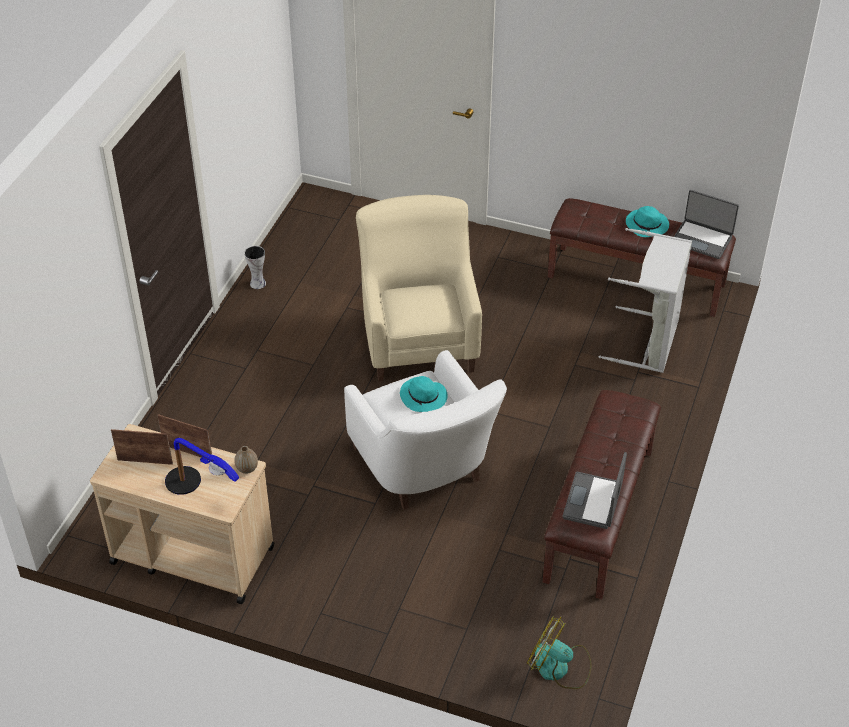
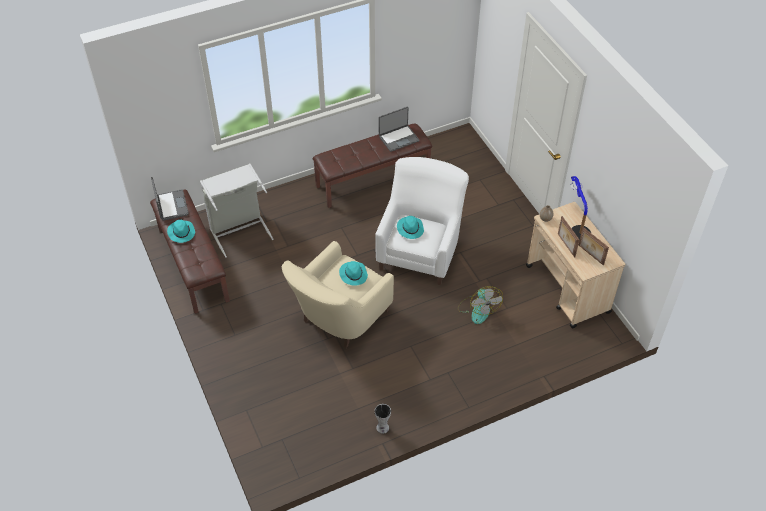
camera: 135 degrees left, 5 degrees up
(421, 308) = (353, 274): none -> turquoise hat
(559, 667) = (460, 145): fan -> fan (478, 309)

